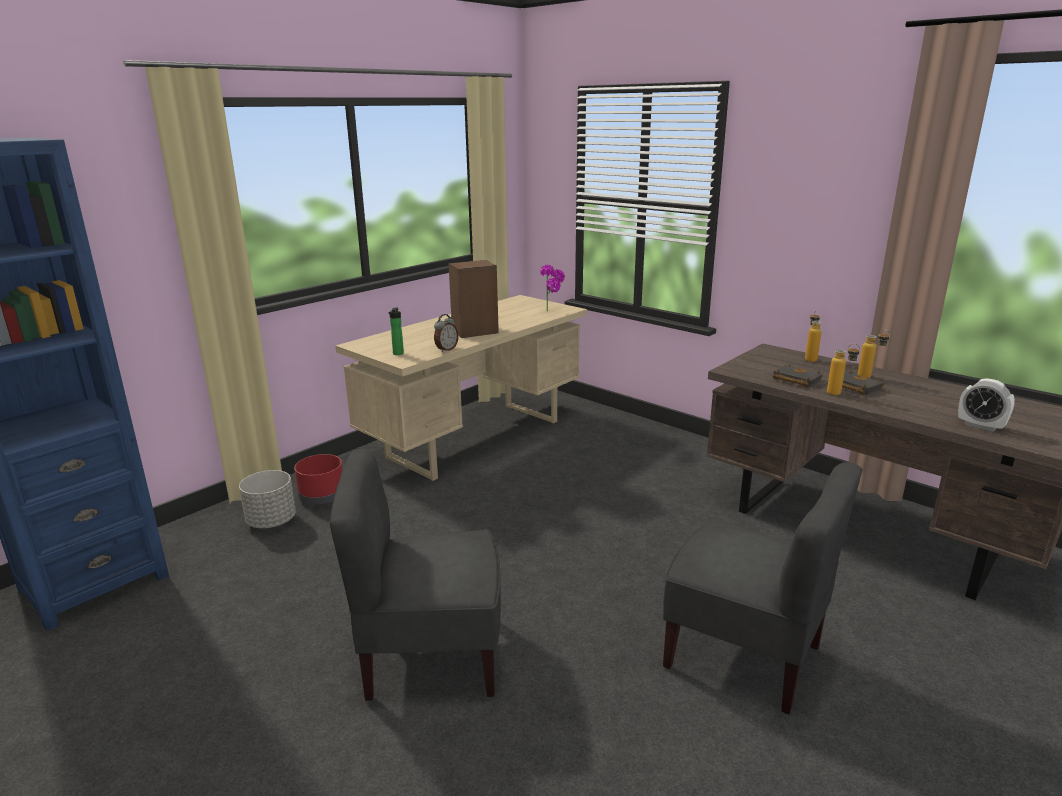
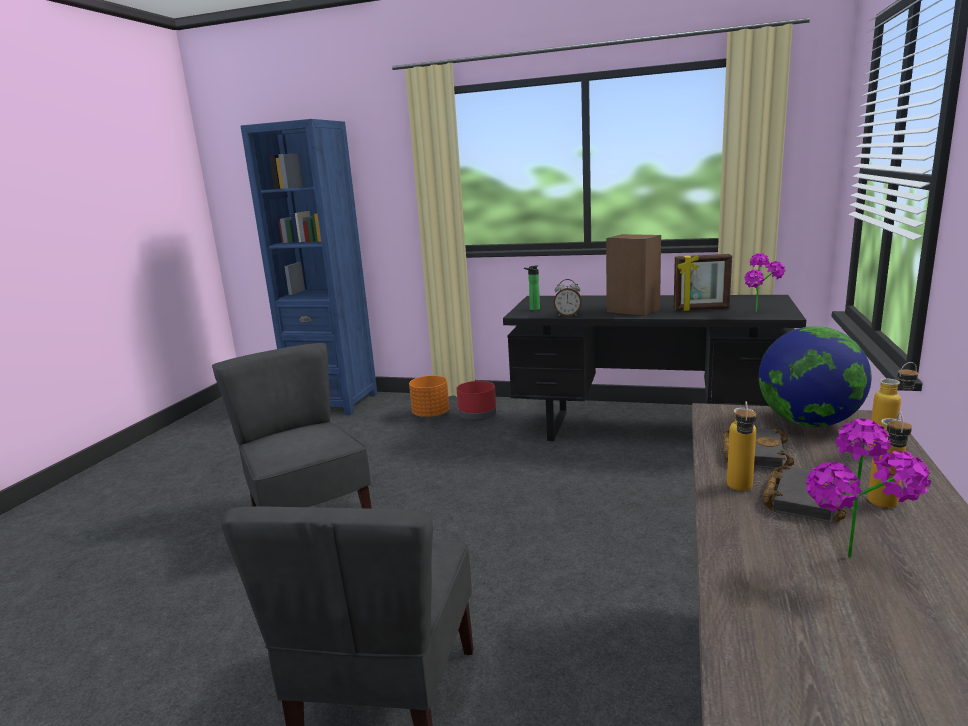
camera: 65 degrees right, 5 degrees down
(271, 522) = (430, 415): grey planter -> orange planter
(475, 438) = (647, 430): beige desk -> black desk
(513, 318) = (701, 309): none -> picture frame
(764, 359) = (808, 423): none -> globe
(920, 398) = (855, 568): none -> potted plant
(980, 426) = (785, 653): alarm clock -> none

